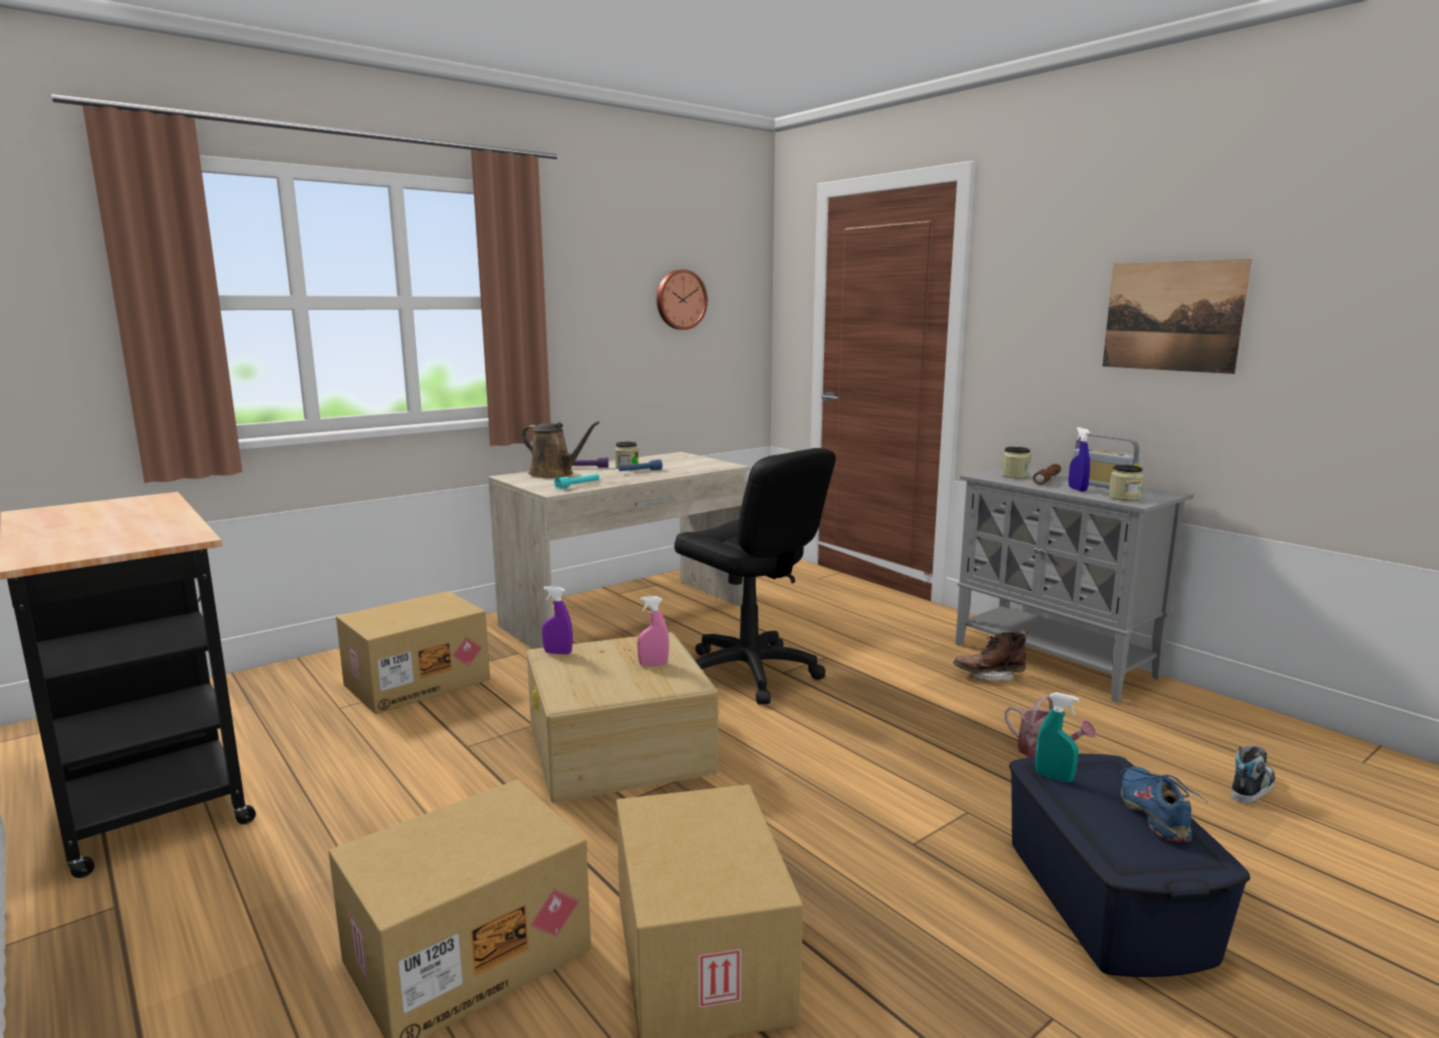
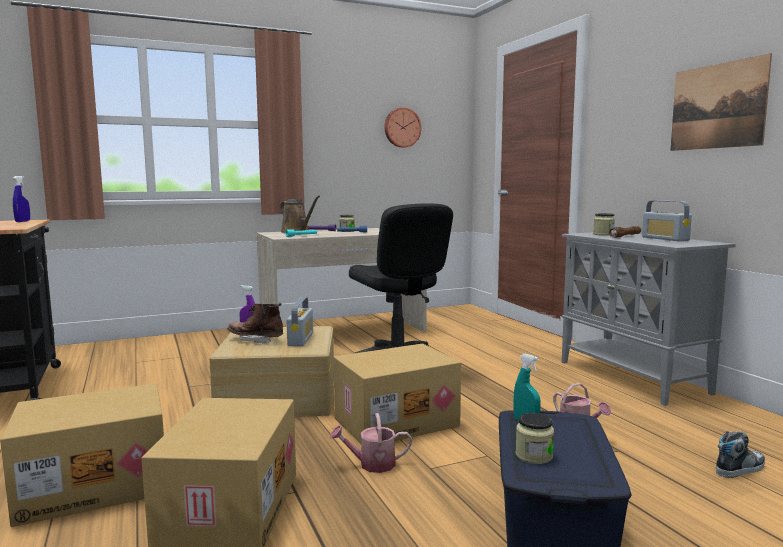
camera: 15 degrees right, 5 degrees down
(417, 681) = (190, 353): cardboard box -> cardboard box (396, 421)
(653, 664) = (300, 339): pink spray bottle -> radio
(835, 850) = (372, 464): none -> watering can
(989, 676) = (572, 381): brown boot -> brown boot (256, 340)
(1077, 489) = (639, 240): blue spray bottle -> blue spray bottle (22, 221)
(1124, 497) = (670, 243): jar -> jar (534, 456)
(1155, 813) = (586, 450): blue shoe -> none

